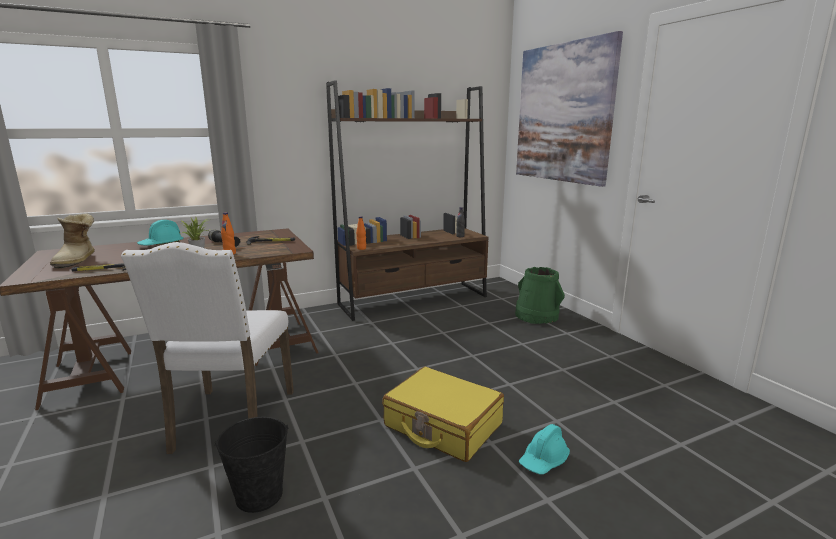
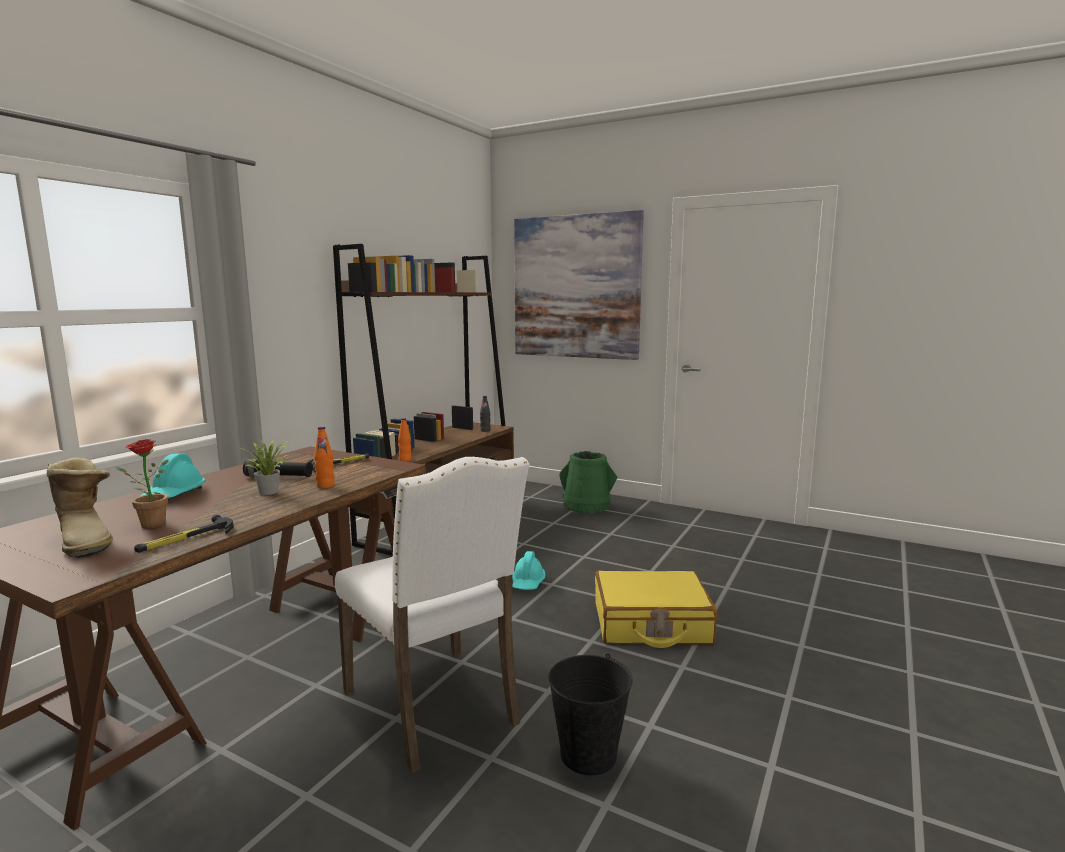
camera: 35 degrees left, 5 degrees down
(113, 258) = (148, 524): none -> potted plant
(544, 460) = (760, 619): turquoise hard hat -> turquoise hard hat (528, 583)

